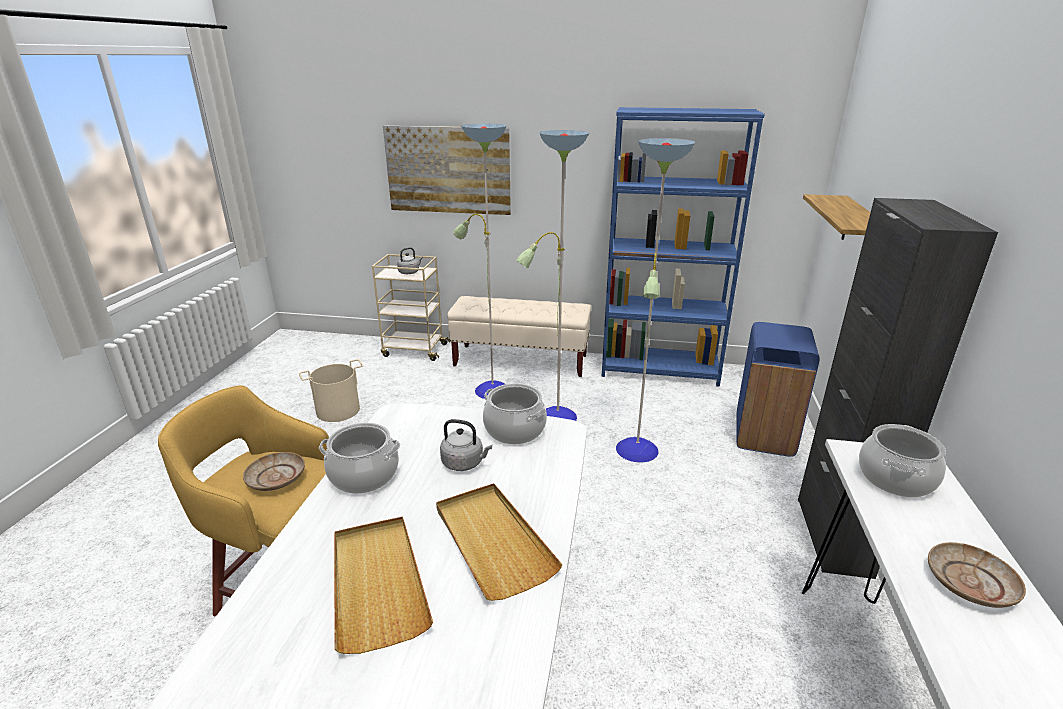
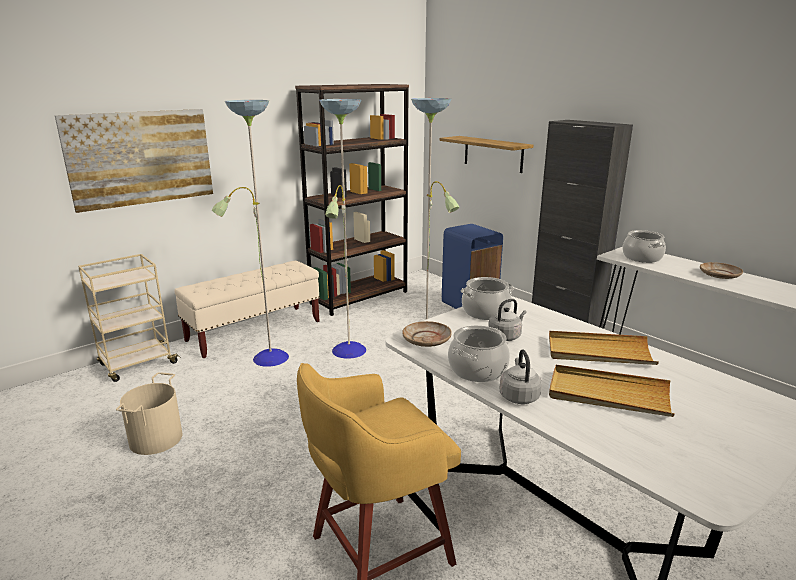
camera: 50 degrees left, 5 degrees down
(276, 478) = (391, 424): beige plate -> beige plate (427, 340)
(410, 272) = (124, 276): grey kettle -> grey kettle (518, 396)
(659, 370) = (359, 297): blue bookcase -> brown bookcase

